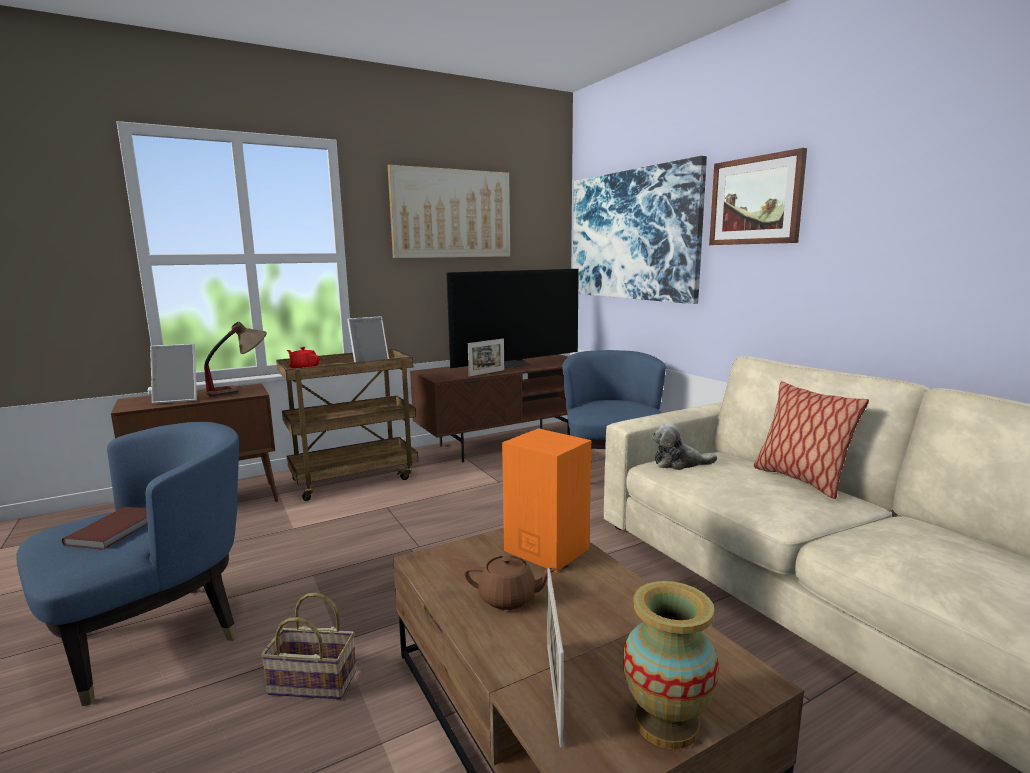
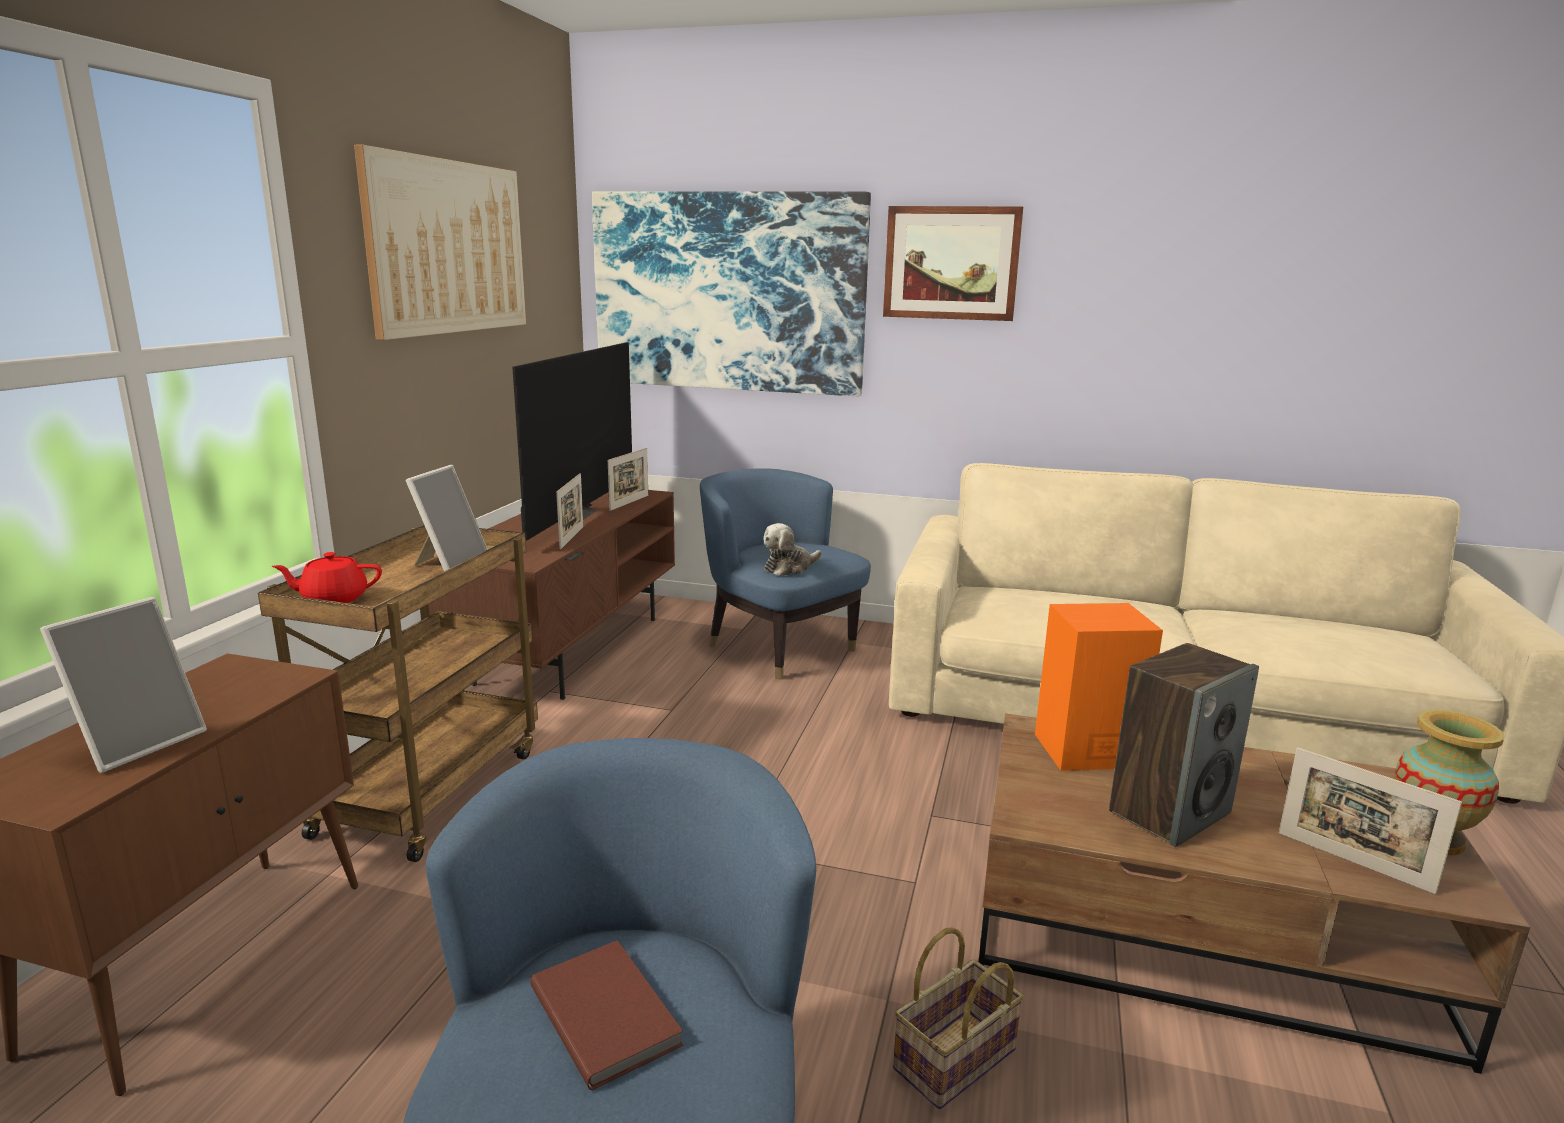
camera: 45 degrees left, 5 degrees up
(239, 390) = (230, 680): table lamp -> none
(509, 598) = (1169, 812): brown teapot -> speaker
(556, 364) = (629, 502): none -> picture frame
(679, 464) = (993, 611): plush toy -> plush toy (789, 568)
(800, 480) = (1097, 597): pillow -> none

